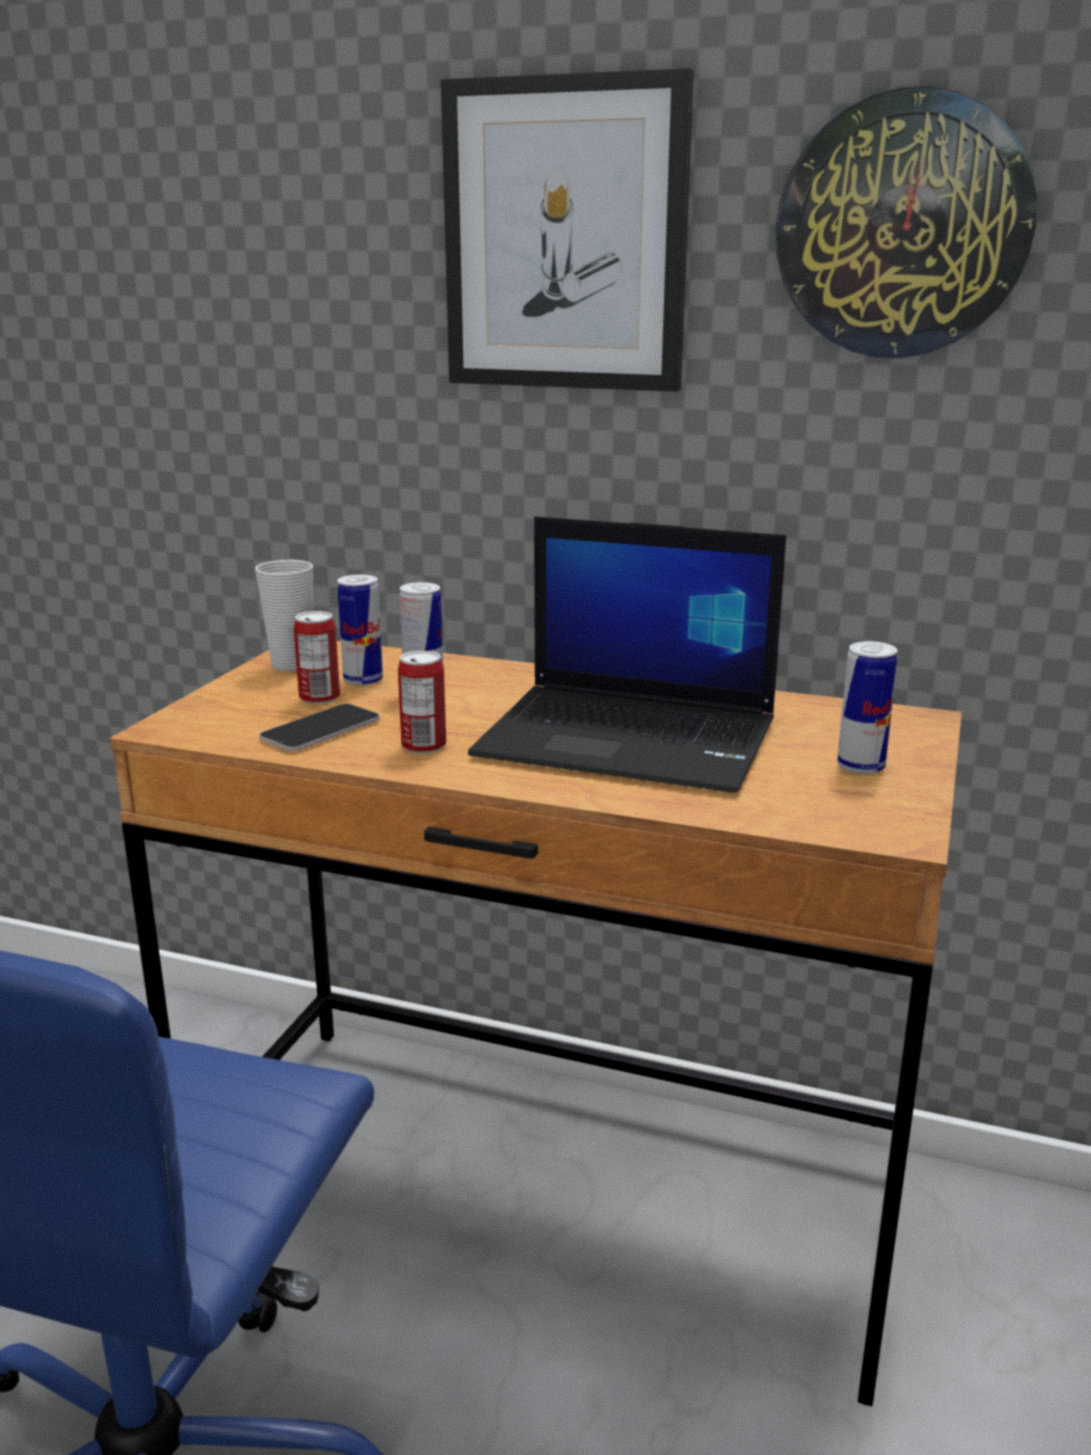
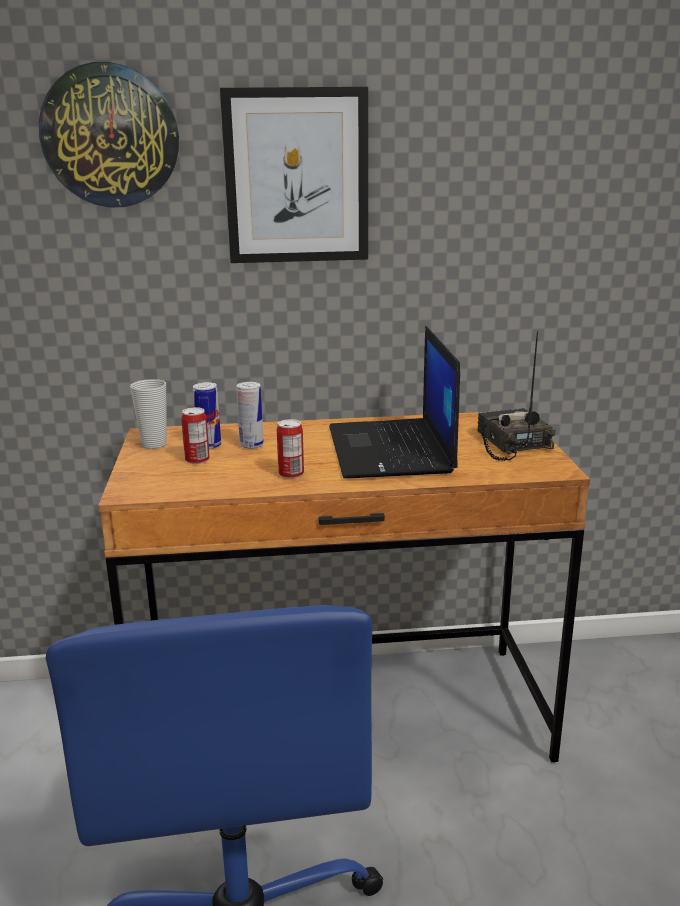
camera: 25 degrees left, 0 degrees up
(320, 729) = (222, 476): phone -> none
(632, 738) = (391, 450): laptop -> laptop turned 90 degrees clockwise
(860, 767) = (510, 443): can -> radio
(903, 227) = (478, 169): wall clock -> wall clock (110, 136)

